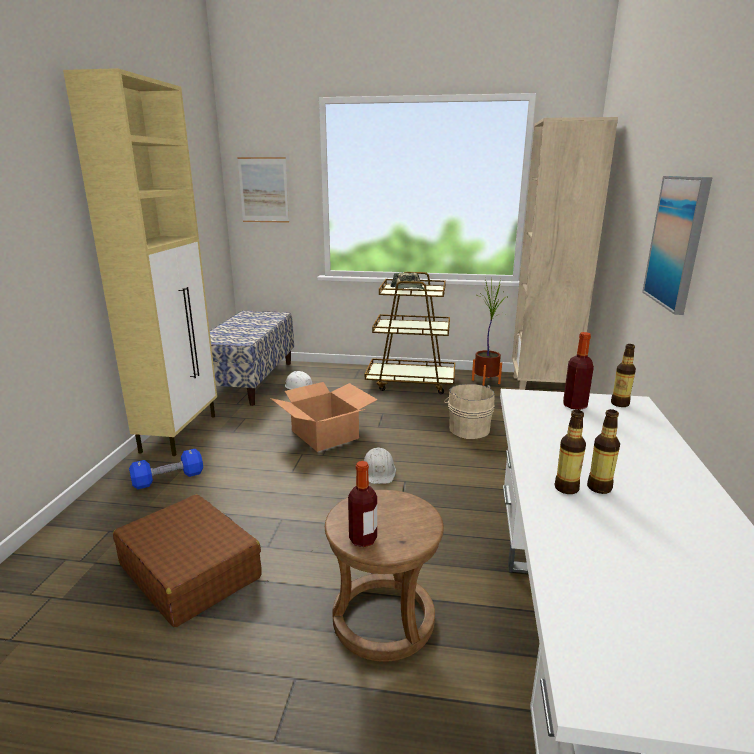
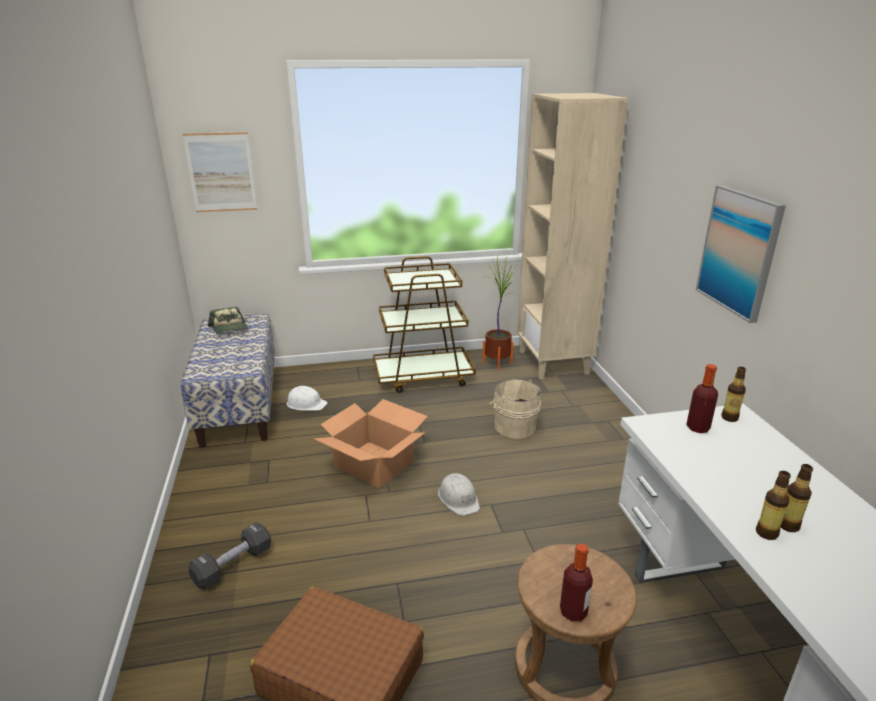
camera: 20 degrees left, 5 degrees up
(168, 479) = (233, 565): blue dumbbell -> black dumbbell
(180, 432) = (202, 497): beige cabinet -> none
(408, 289) = (417, 279): cap -> cap (229, 328)

